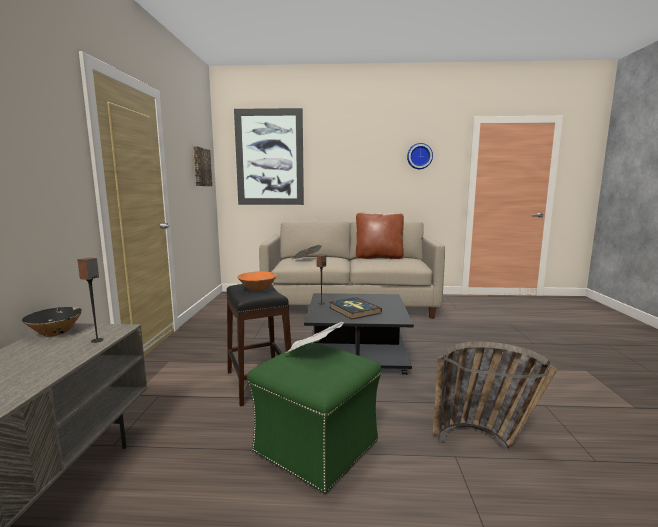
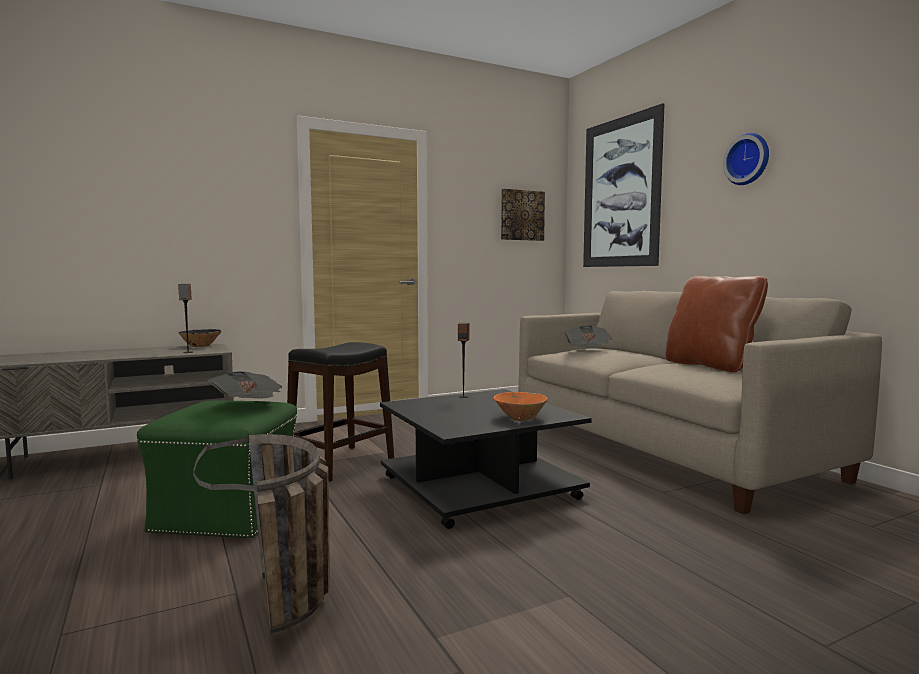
camera: 60 degrees right, 5 degrees down
(257, 290) = (341, 347): orange bowl -> orange bowl (520, 418)
(354, 310) = (458, 410): book -> none
(419, 156) = (876, 146): wall clock -> wall clock (748, 159)

